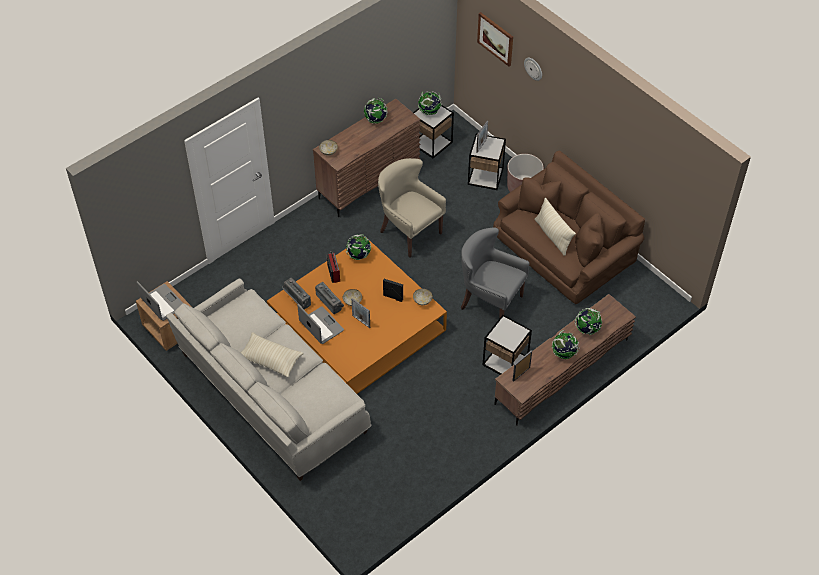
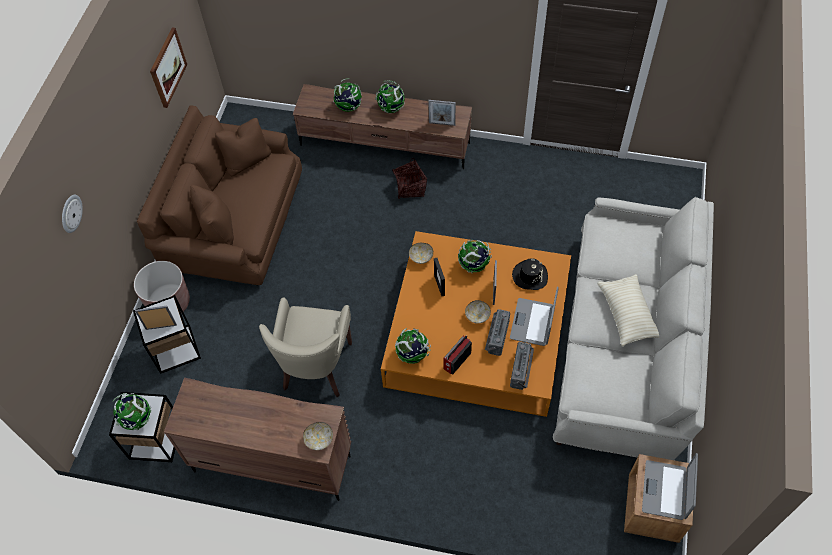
camera: 125 degrees left, 5 degrees up
(353, 348) = (530, 276): none -> black hat
(375, 120) = (222, 426): globe -> globe (474, 265)
(490, 302) = (352, 239): grey armchair -> none
(495, 38) = (35, 282): picture -> picture (167, 67)
(505, 361) = (410, 188): side table -> basket
(553, 236) = (250, 194): beige pillow -> none

